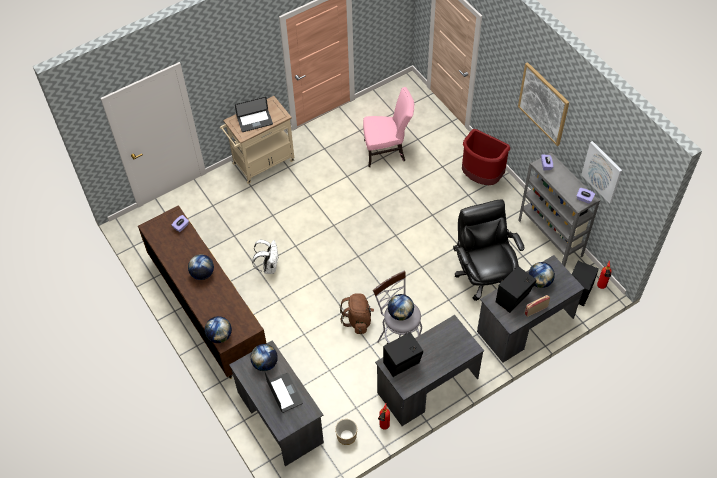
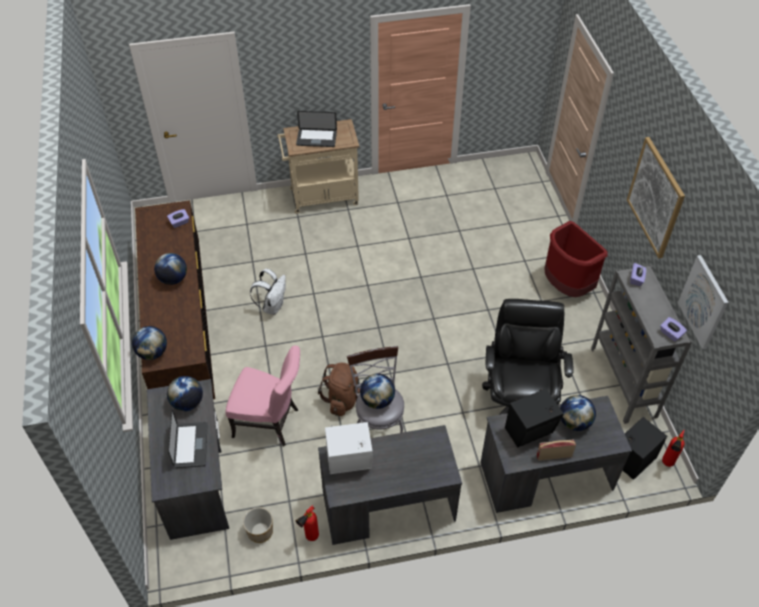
camera: 20 degrees right, 5 degrees down
(387, 151) = (468, 225): pink chair -> pink chair (270, 422)
(402, 363) = (350, 462): black speaker -> white speaker

